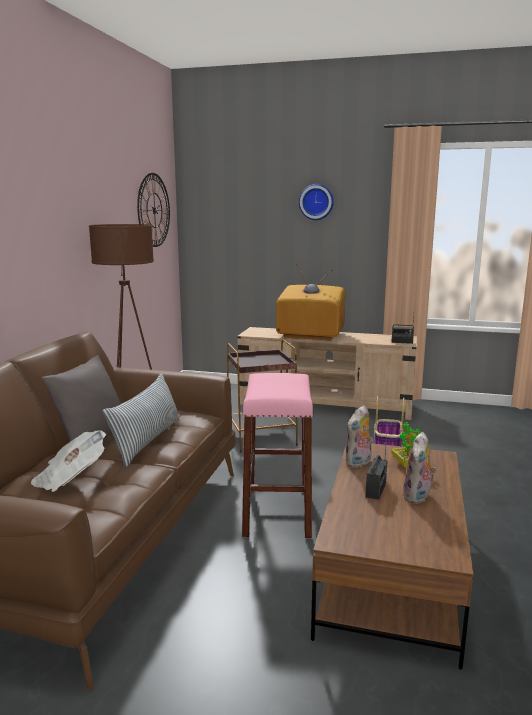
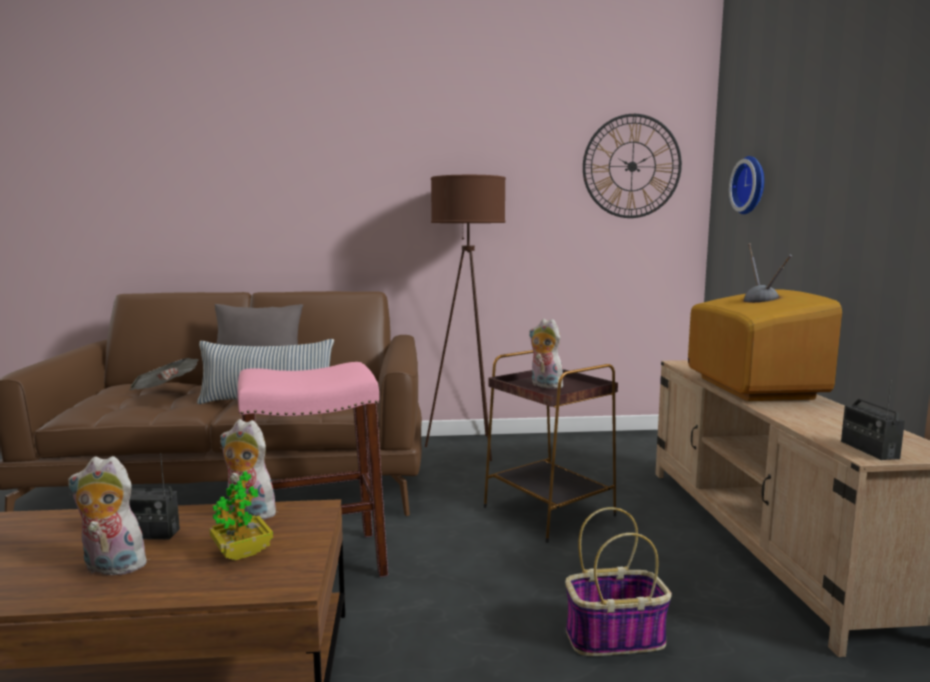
camera: 70 degrees right, 5 degrees down
(258, 362) = (544, 385): none -> plush toy
(316, 202) = (861, 121): wall clock -> wall clock (751, 185)

